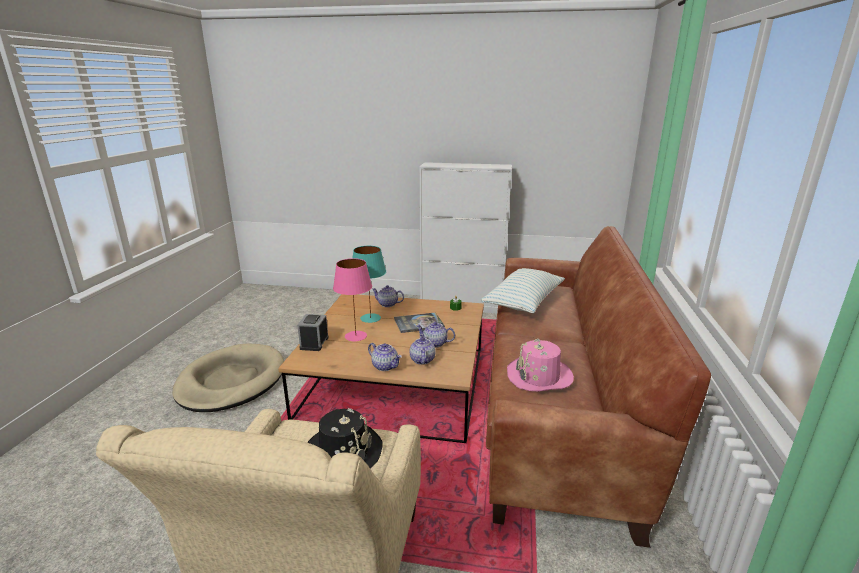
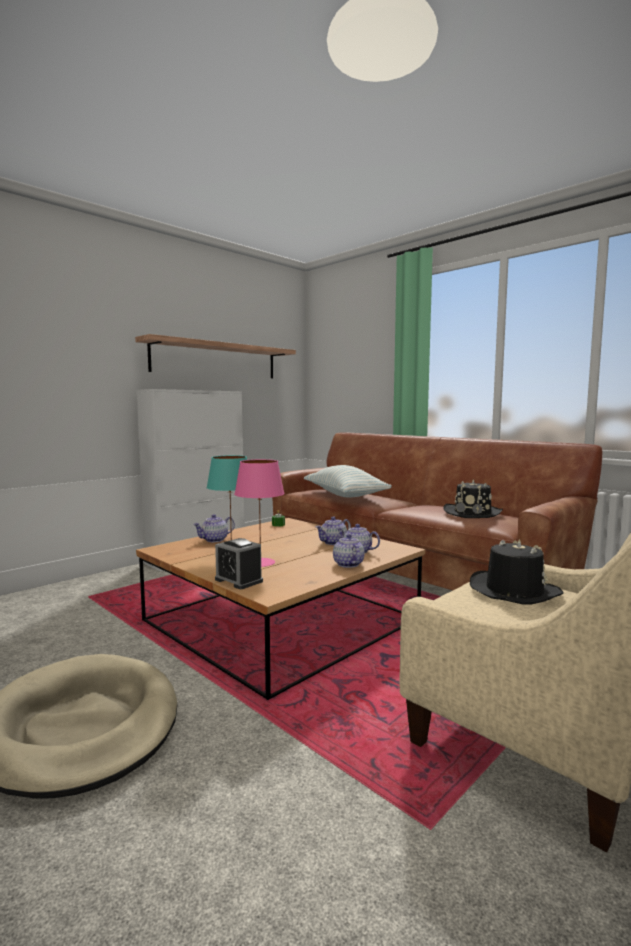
camera: 55 degrees left, 15 degrees down
(385, 366) = (347, 564): teapot -> teapot turned 90 degrees counterclockwise
(418, 323) = (283, 539): book -> none
(509, 132) = (216, 360): none -> shelf
(539, 376) = (473, 513): pink hat -> black hat

